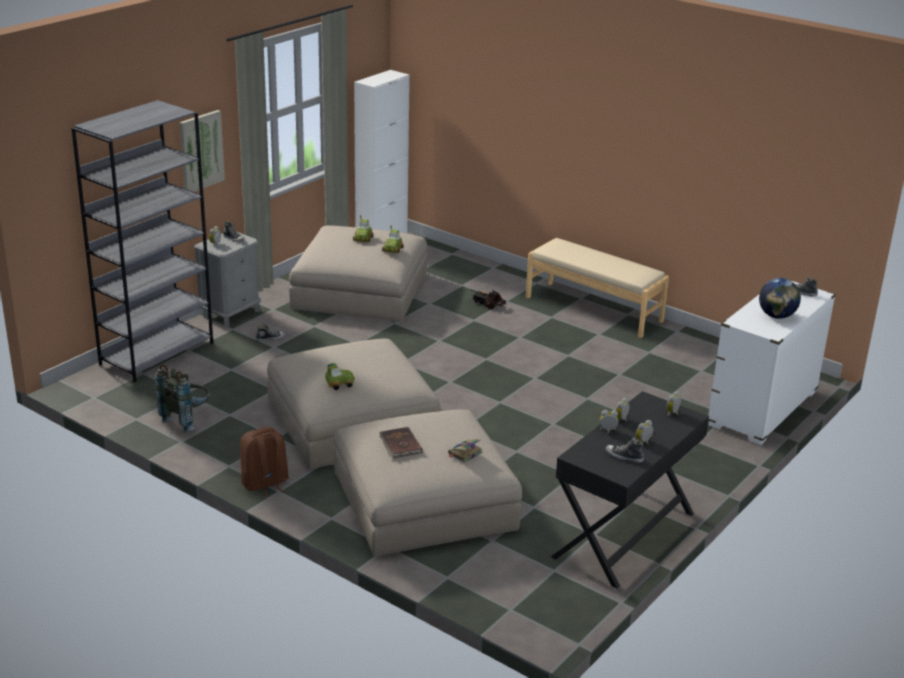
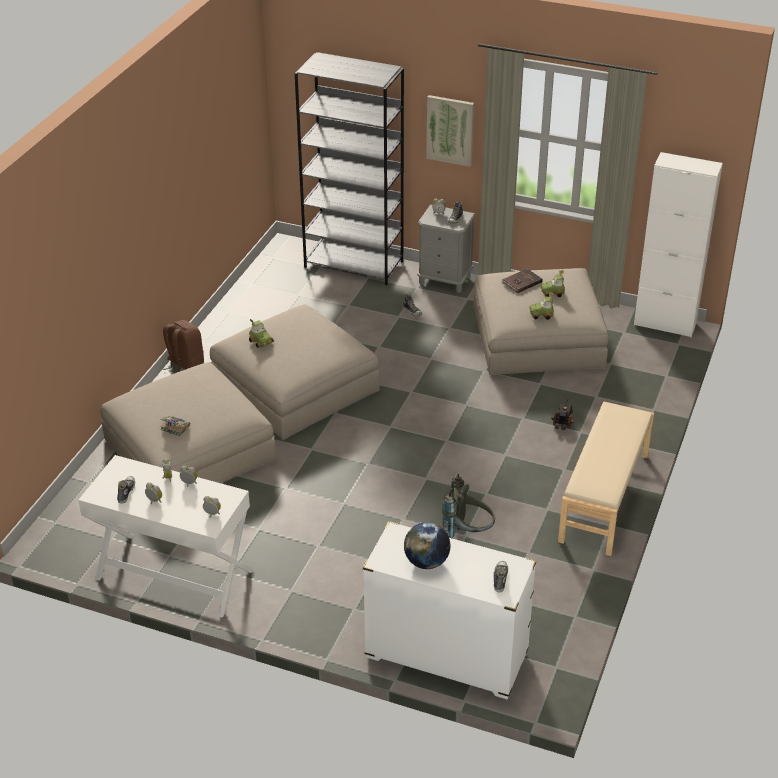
camera: 75 degrees right, 10 degrees up
(187, 419) = (260, 306): grey backpack -> grey backpack (467, 534)
(400, 445) = (176, 391): brown book -> brown book (521, 282)
(625, 535) = (174, 575): black desk -> white desk

